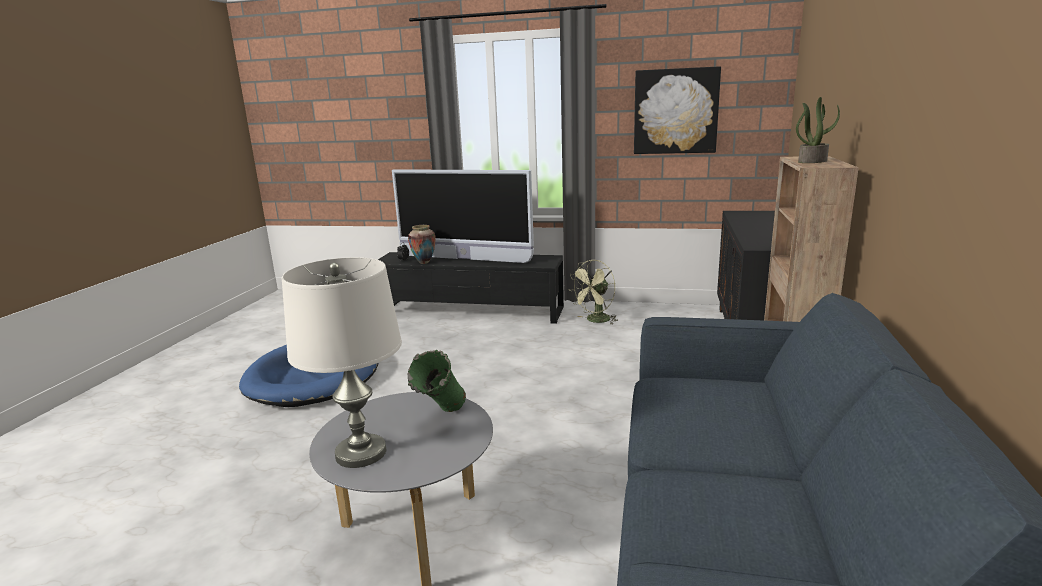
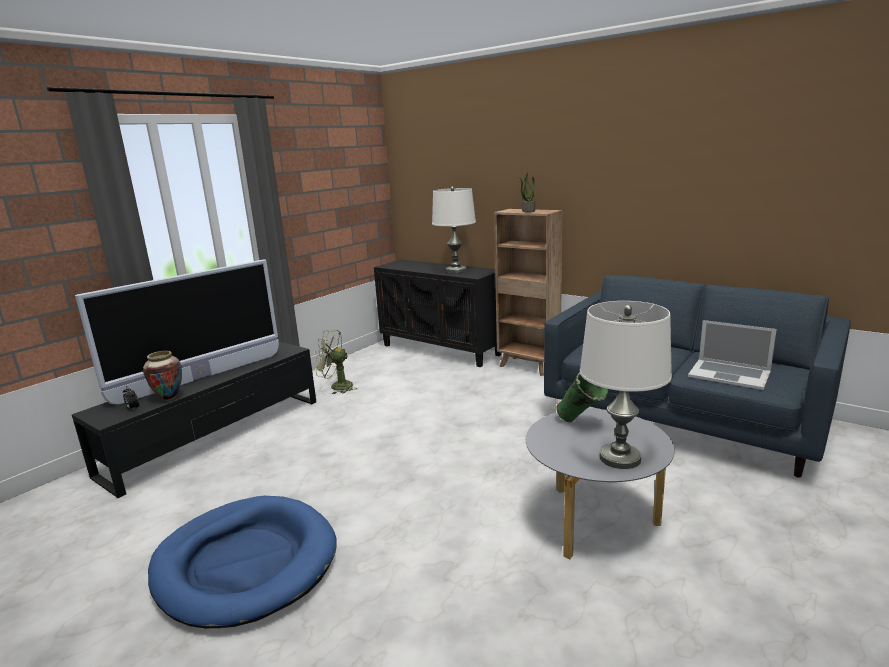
camera: 65 degrees left, 0 degrees up
(595, 321) = (336, 386): green fan -> green fan turned 120 degrees clockwise
(675, 111) = (327, 192): picture -> none
(706, 524) = (729, 374): none -> laptop
(766, 236) = (456, 270): none -> white table lamp

